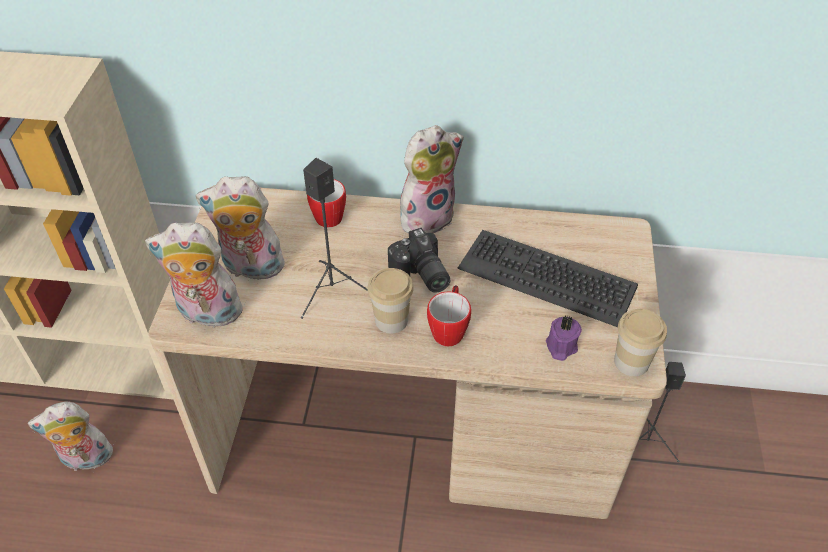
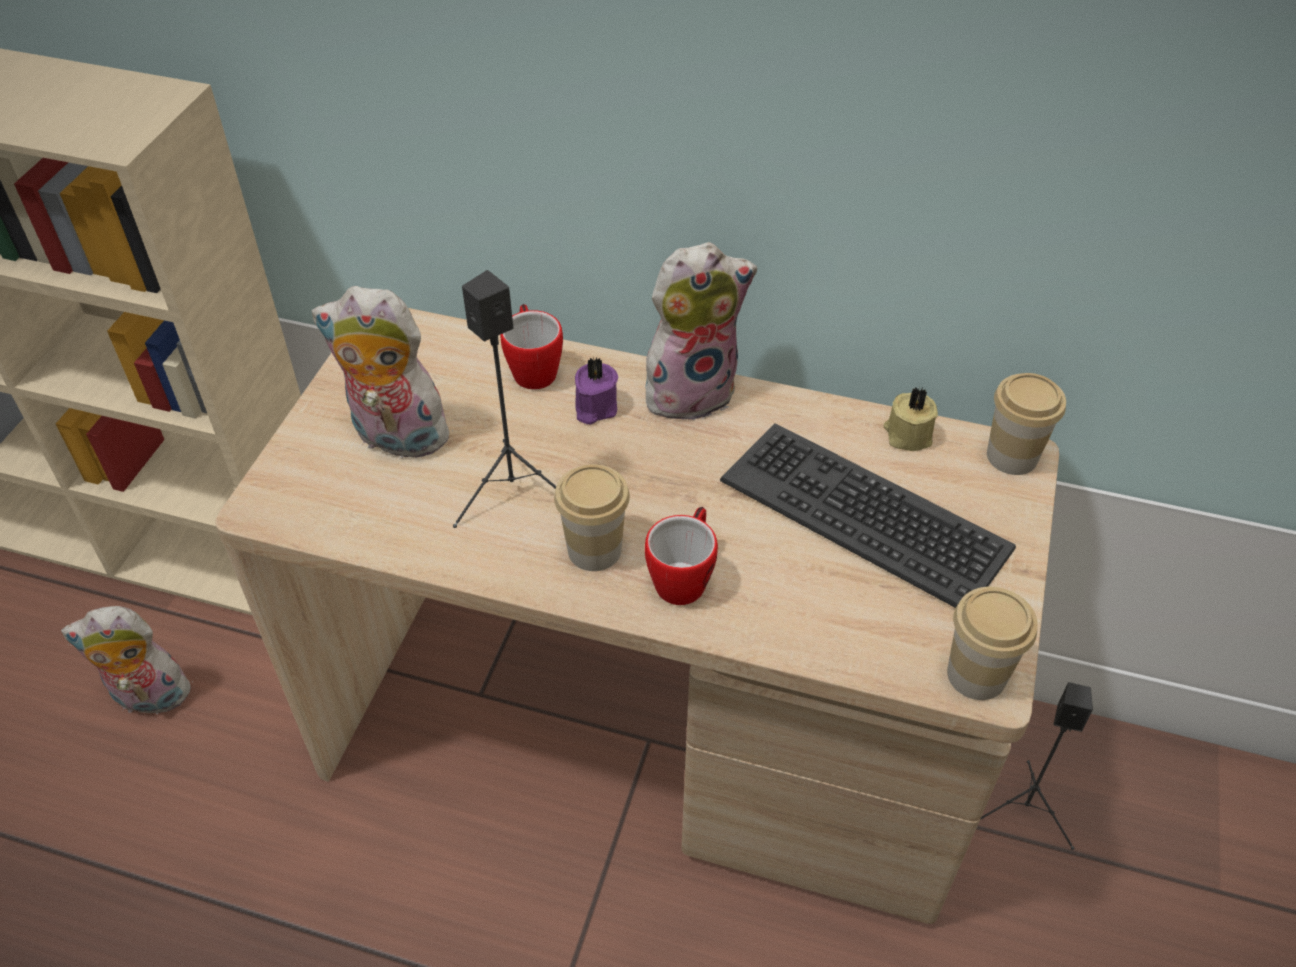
camera: 10 degrees right, 0 degrees up
(207, 314) = (310, 501): plush toy -> none
(420, 275) = (658, 484): camera -> none
(560, 347) = (861, 632): purple candle -> purple candle (594, 408)
(561, 227) = (907, 435): none -> beige candle
(624, 232) = (1012, 456): none -> cup

